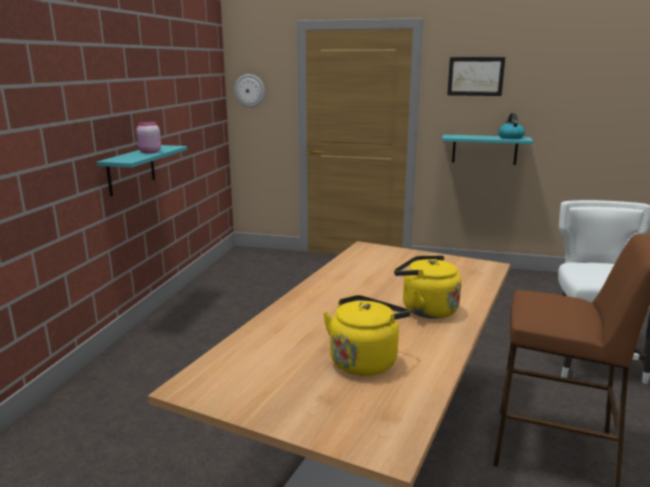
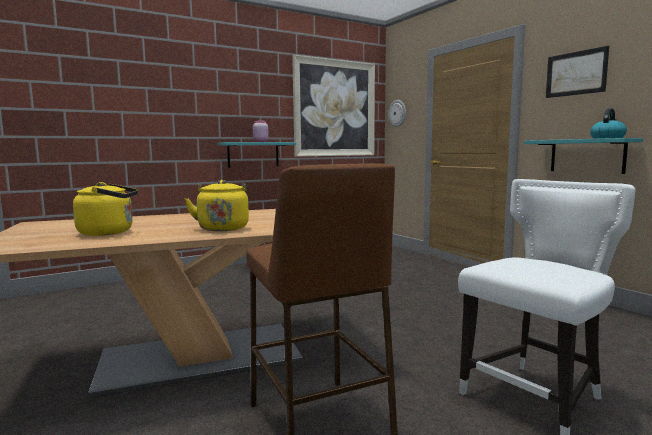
camera: 45 degrees right, 10 degrees down
(191, 89) = (334, 108): none -> picture

